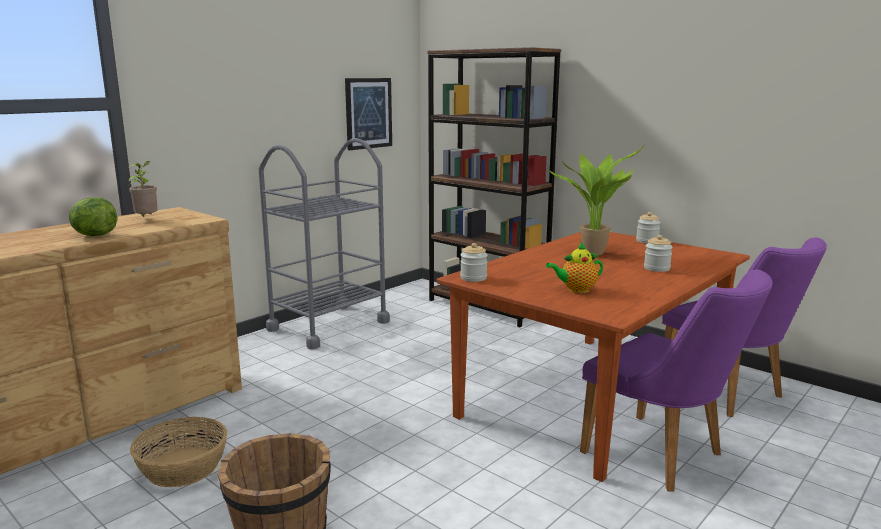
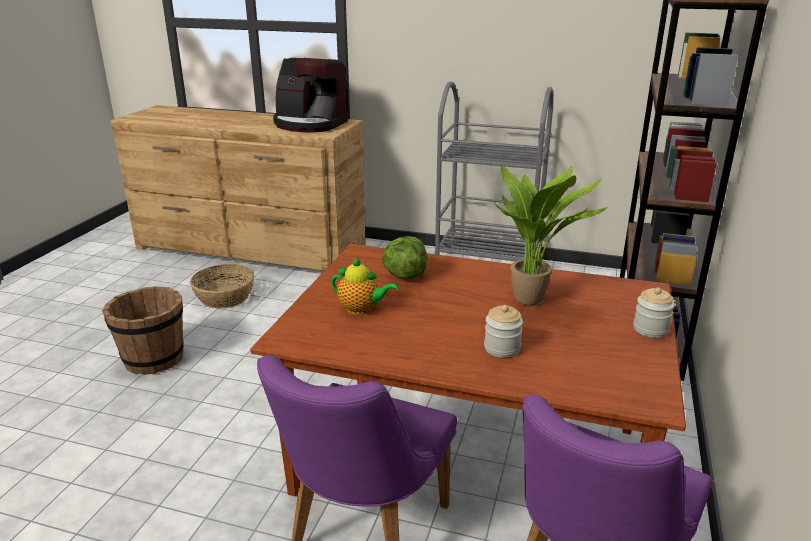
camera: 65 degrees right, 10 degrees up
(94, 235) = (254, 126): lettuce -> lettuce (404, 275)
(147, 220) = (309, 124): potted plant -> coffee machine
(368, 113) = (619, 59): picture -> none
(473, 278) = (362, 257): jar -> none
(576, 290) = (361, 309): teapot -> teapot turned 150 degrees clockwise

